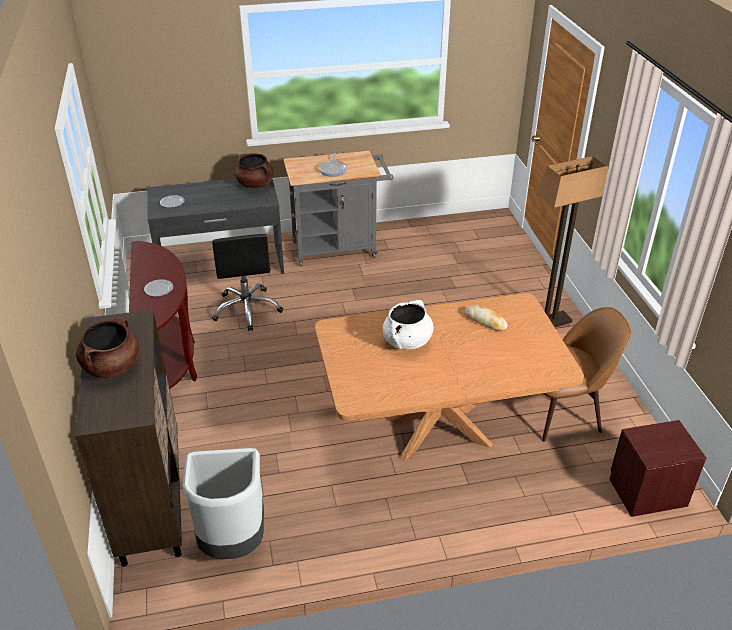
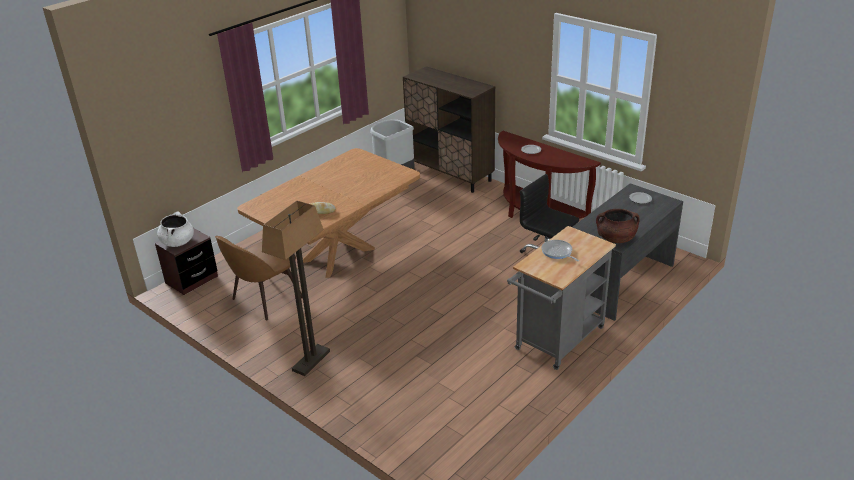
camera: 145 degrees right, 5 degrees down
(112, 366) = (450, 80): brown cooking pot -> none
(407, 341) = (356, 184): white cooking pot -> white cooking pot (178, 242)

